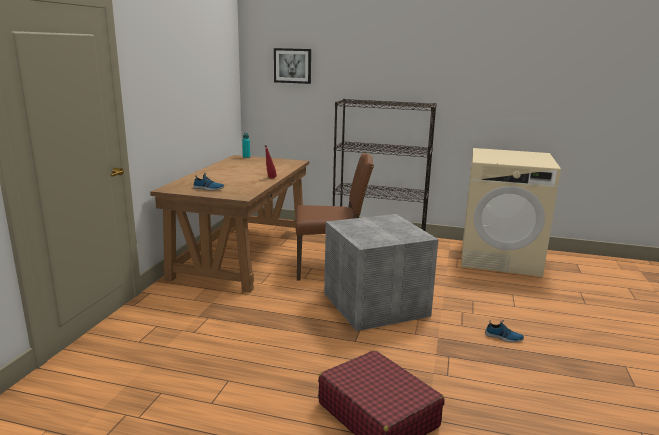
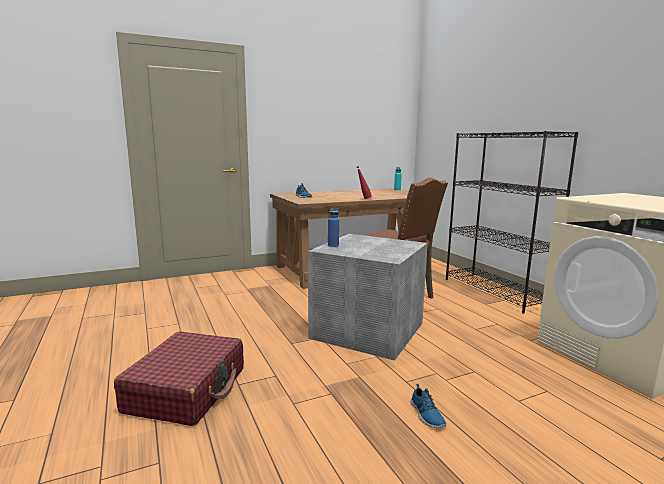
camera: 50 degrees right, 5 degrees down
(292, 65) = (451, 105): picture -> none
(358, 238) = (333, 245): none -> blue bottle

